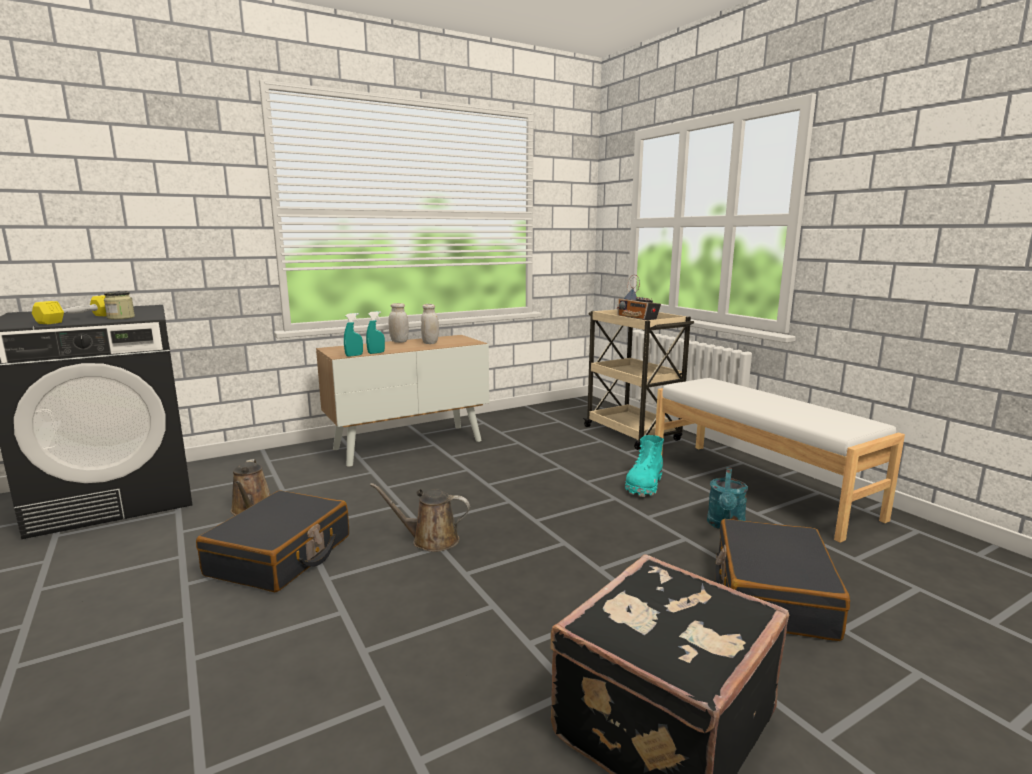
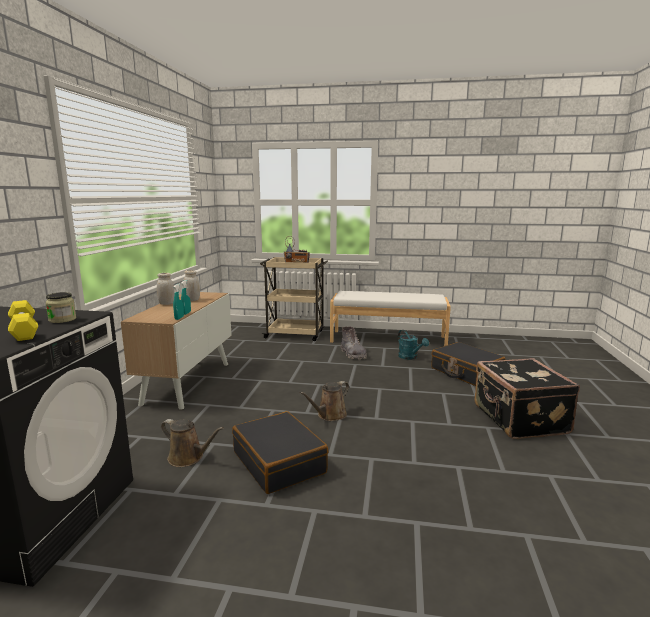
camera: 50 degrees left, 0 degrees up
(644, 485) = (353, 354): turquoise boot -> grey boot

